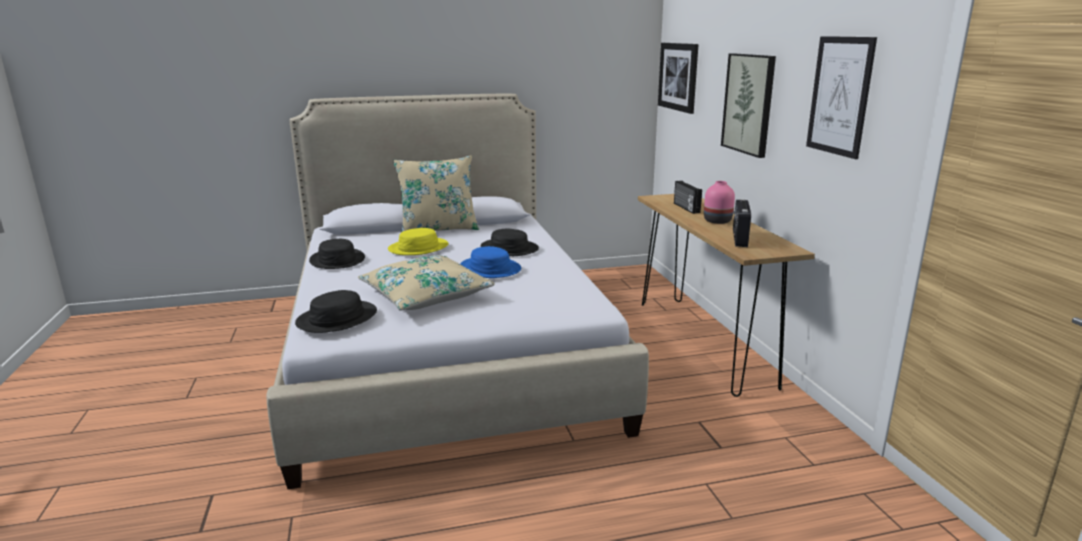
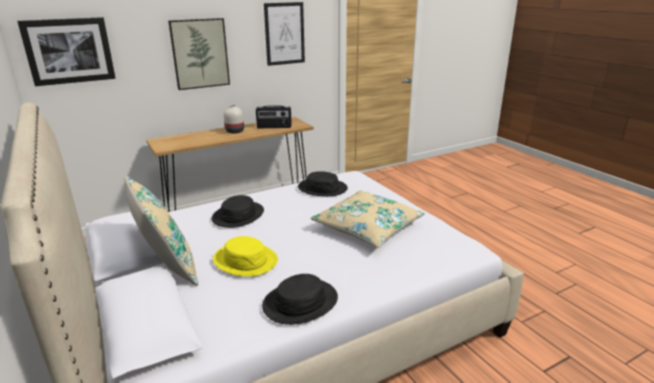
camera: 105 degrees left, 5 degrees up
(337, 318) = (440, 247): black hat -> black hat (322, 188)
(490, 269) = (296, 214): blue hat -> none
(685, 208) = (199, 139): radio -> none
(718, 221) = (234, 131): pink vase -> white vase

